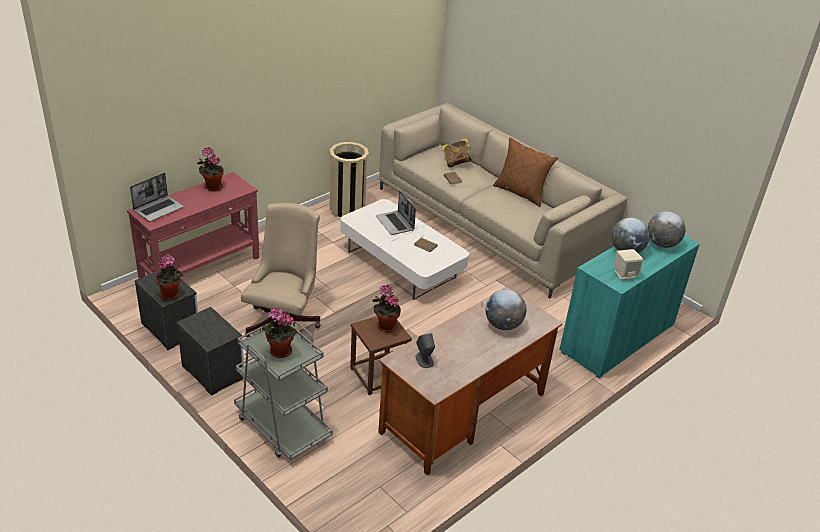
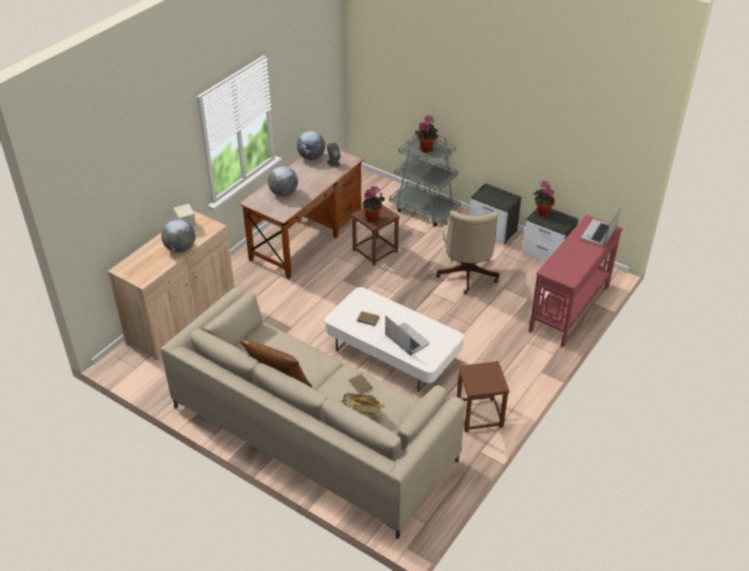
camera: 170 degrees right, 5 degrees up
(212, 187) = (577, 266): potted plant -> none
(347, 209) = (479, 415): beige trash can -> brown stool
(617, 338) = (182, 319): turquoise cabinet -> beige cabinet
(661, 244) = (145, 262): globe -> globe (311, 157)

